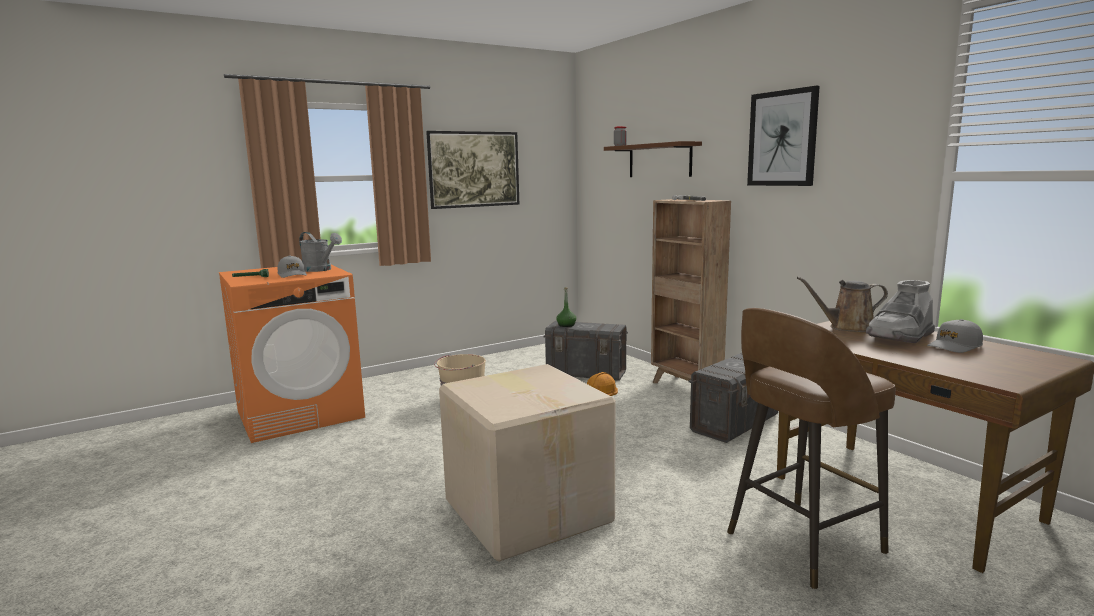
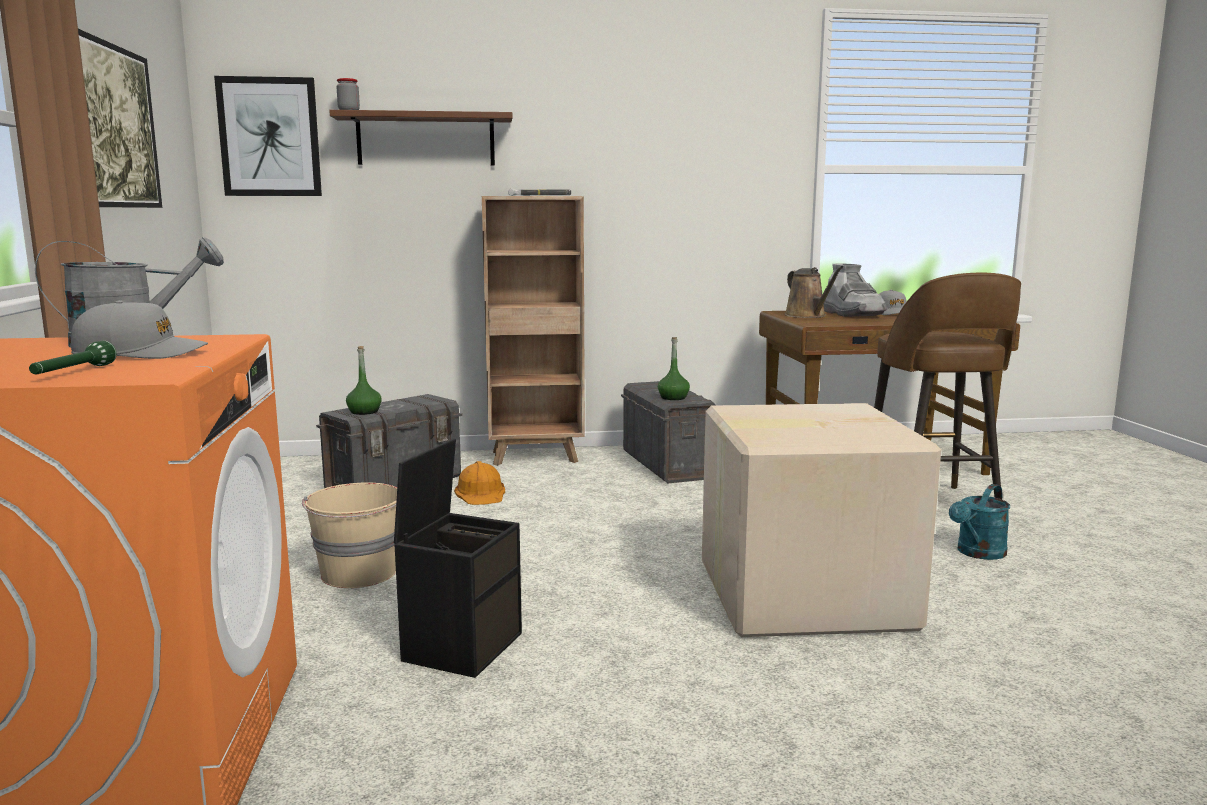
camera: 65 degrees left, 0 degrees up
(400, 439) = (462, 645): none -> black storage box
(691, 578) = (978, 553): none -> turquoise watering can
(720, 368) = (673, 398): none -> green bottle
(782, 138) = (640, 121): picture -> picture (270, 137)
(847, 327) = (808, 316): brown watering can -> brown watering can turned 45 degrees counterclockwise

